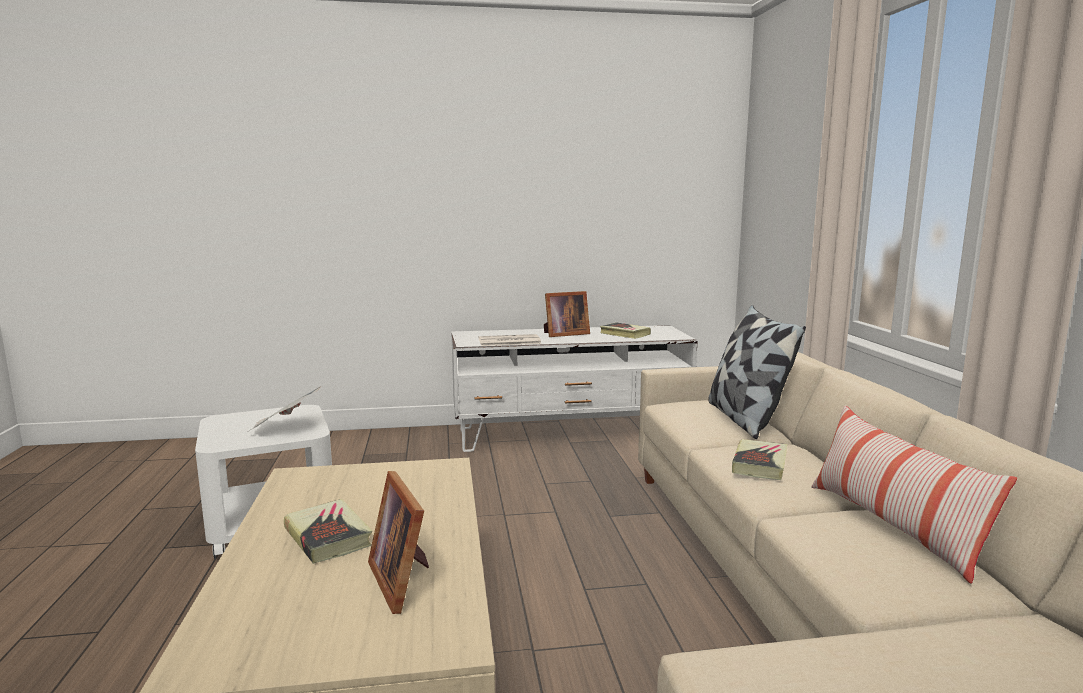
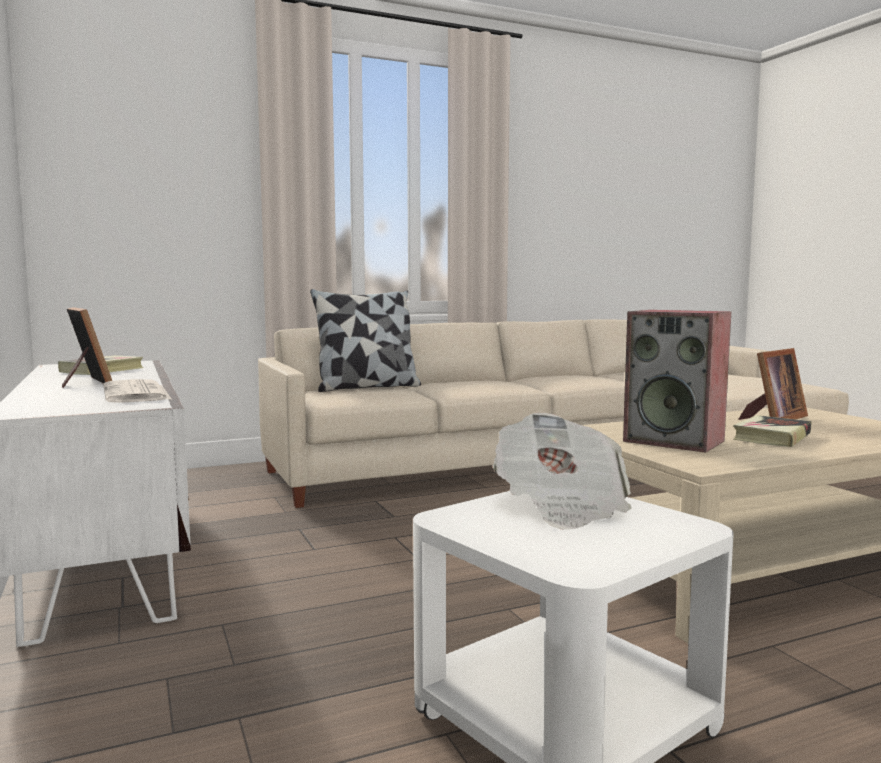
camera: 105 degrees left, 5 degrees down
(367, 488) = (675, 441): none -> speaker
(759, 464) = (478, 384): book -> none
(892, 526) = (544, 377): pillow -> none

